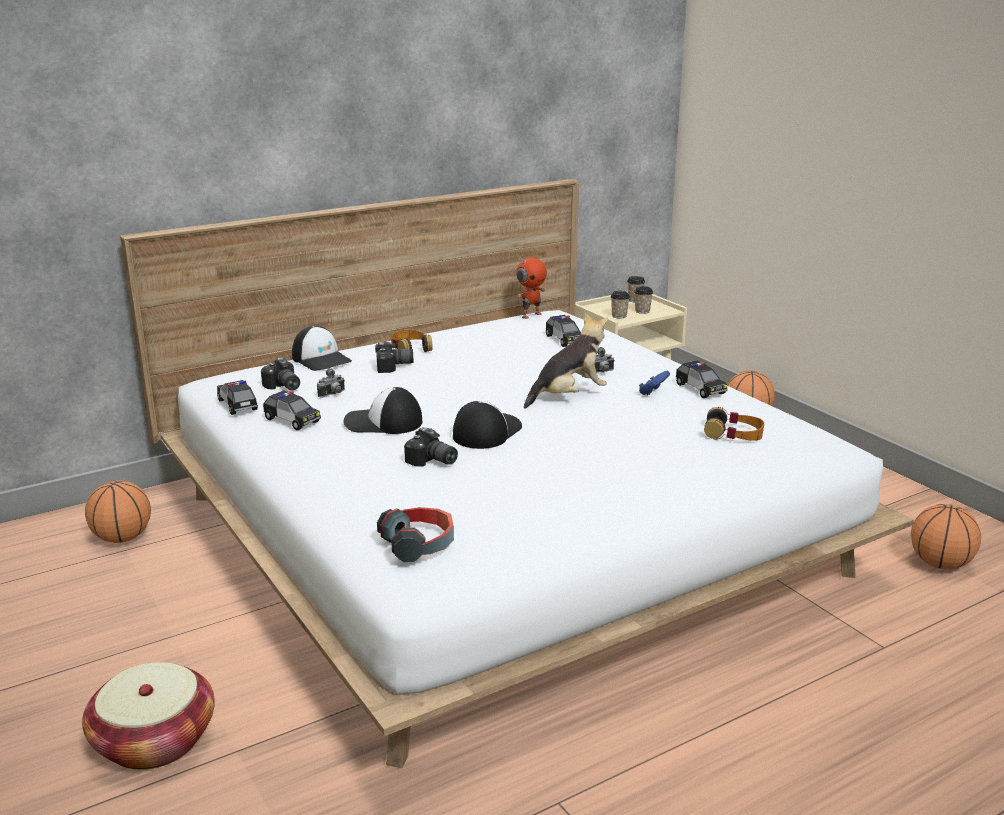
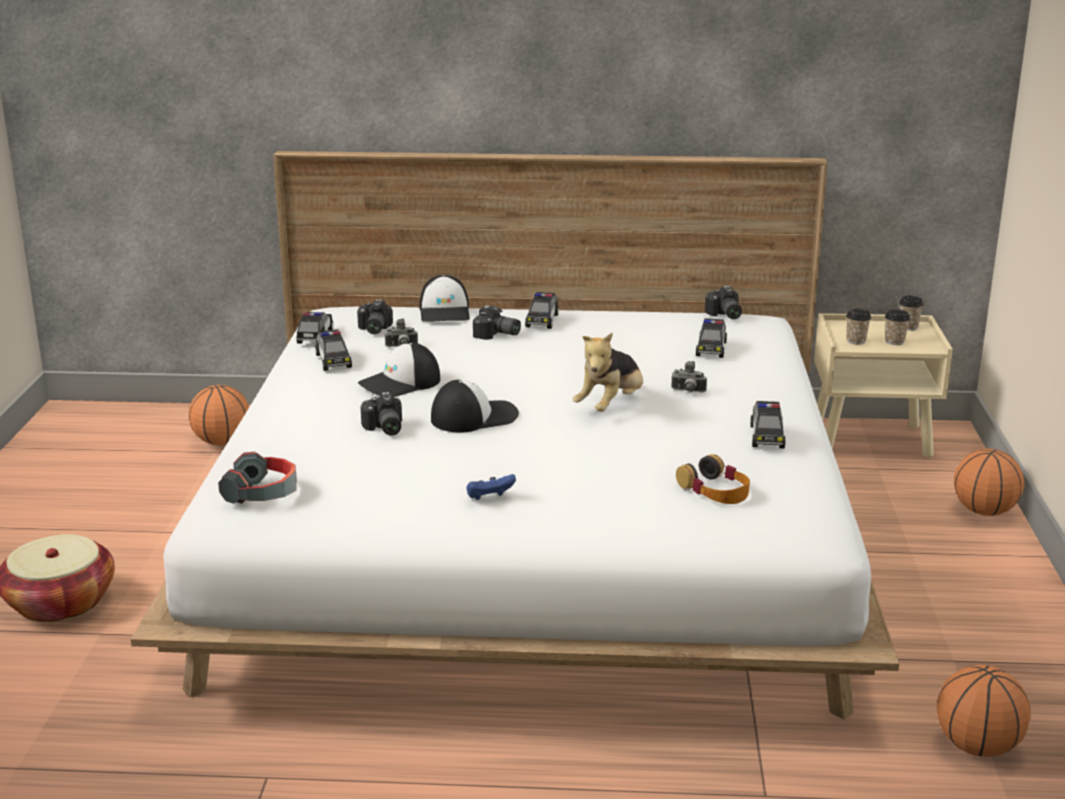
camera: 35 degrees right, 0 degrees up
(382, 422) = (400, 383): cap -> cap turned 75 degrees counterclockwise
(410, 348) = (542, 320): headphones -> toy car
(530, 315) = (724, 315): toy robot -> camera
(568, 396) = (611, 406): plush toy -> plush toy turned 120 degrees clockwise
(653, 392) = (705, 426): blue game controller -> blue game controller (489, 498)

